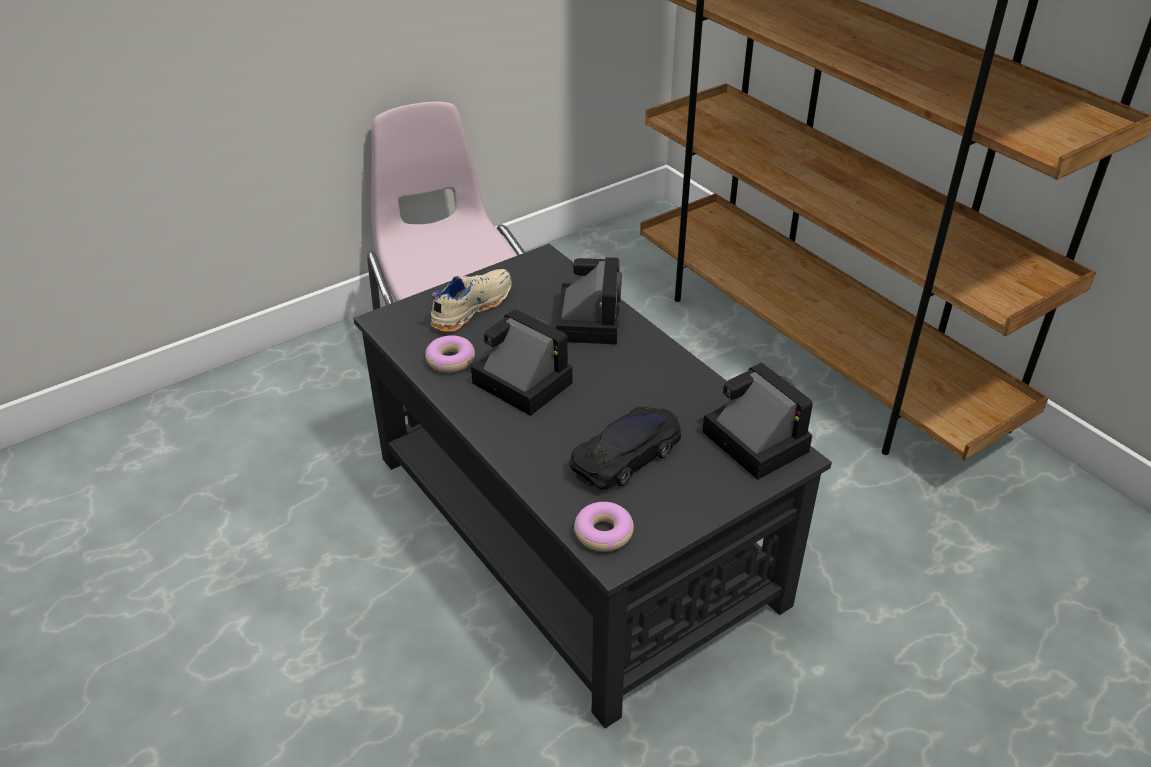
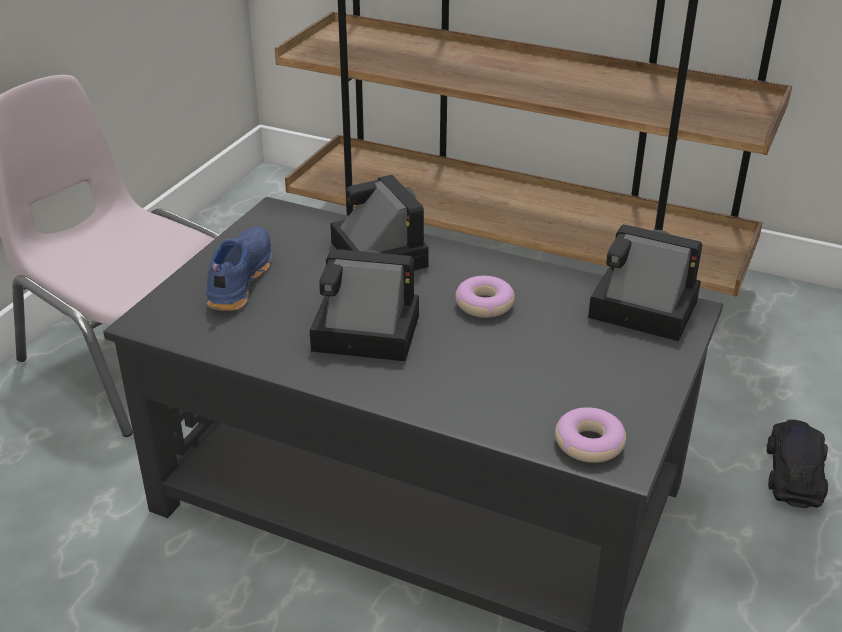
camera: 30 degrees left, 5 degrees down
(450, 360) = (264, 336): donut -> donut (484, 304)
(470, 308) = (238, 280): beige shoe -> blue shoe
(627, 454) = (539, 362): black toy car -> black toy car (795, 470)

